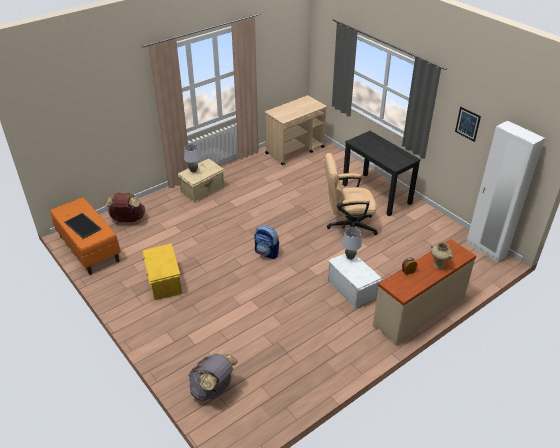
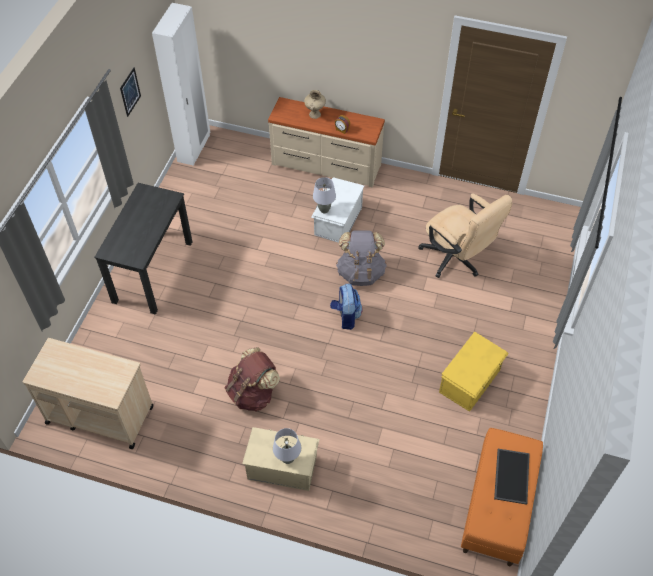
camera: 125 degrees left, 15 degrees up
(128, 220) = (413, 509): brown backpack -> brown backpack (253, 393)
(213, 389) = (539, 254): grey backpack -> grey backpack (360, 272)
(347, 226) = (241, 269): beige office chair -> beige office chair (456, 260)

